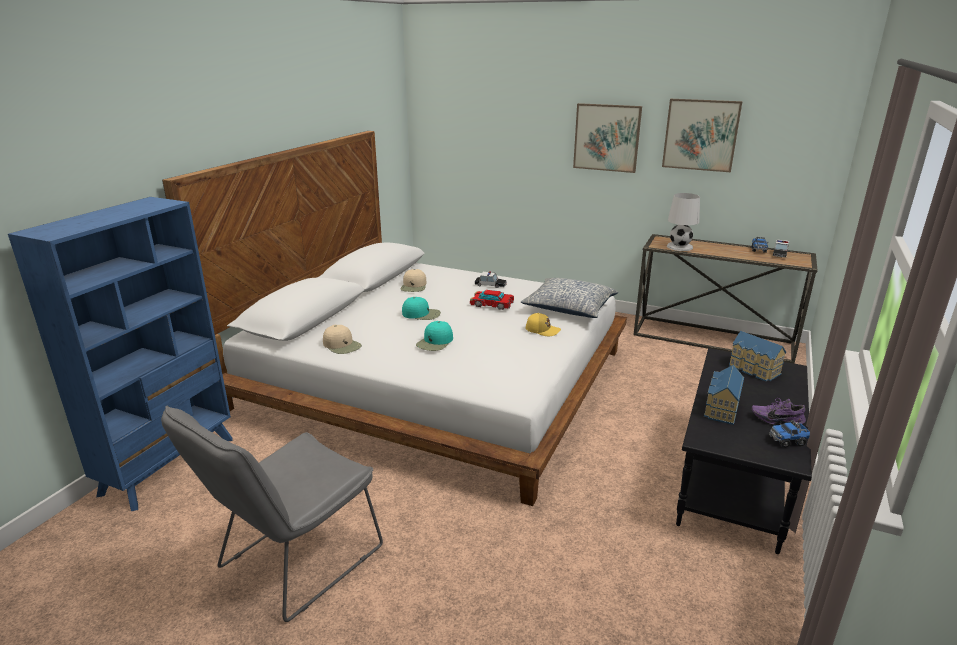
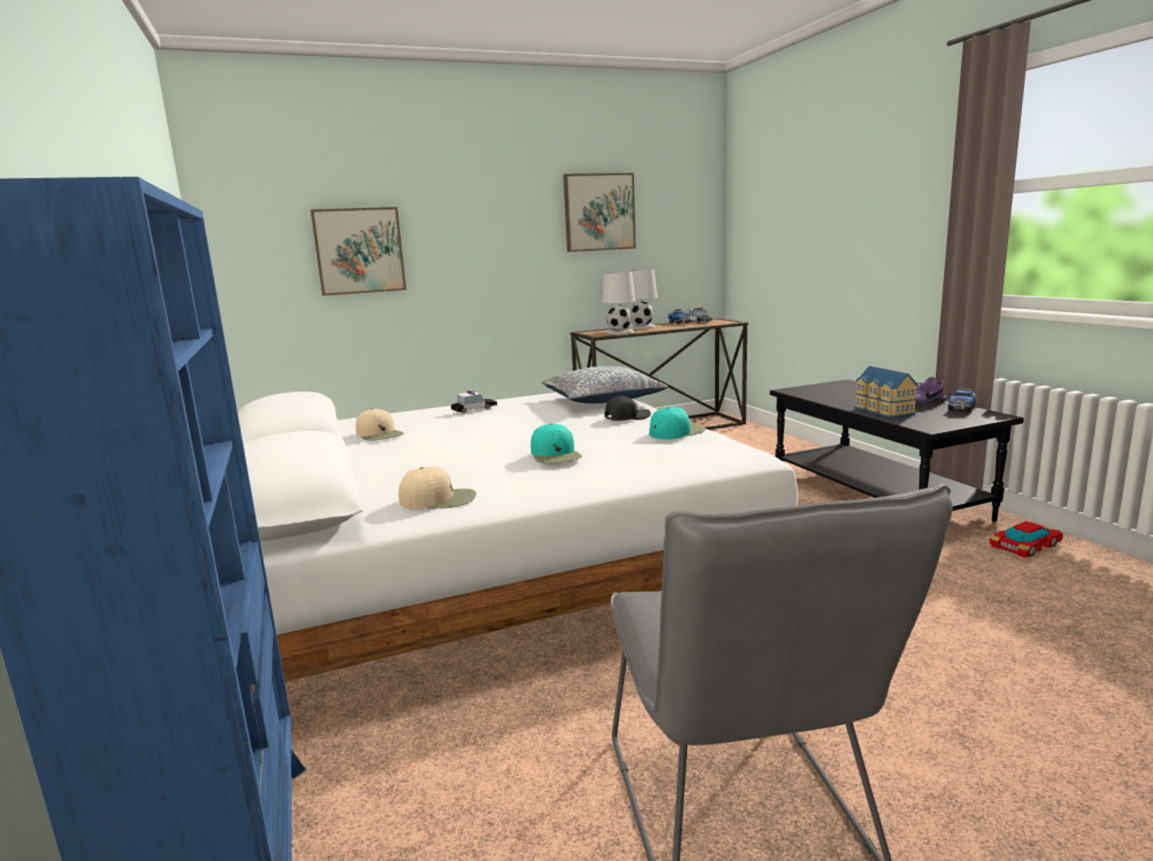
camera: 45 degrees left, 10 degrees down
(421, 314) = (465, 446): turquoise cap -> turquoise cap (676, 432)
(491, 304) = (521, 418): toy car -> toy car (1026, 546)
(542, 330) = (626, 417): yellow cap -> black cap
(607, 137) = (500, 226): picture -> picture (359, 251)
(714, 245) = (642, 327): none -> white table lamp
(753, 370) = (832, 389): toy house -> none

